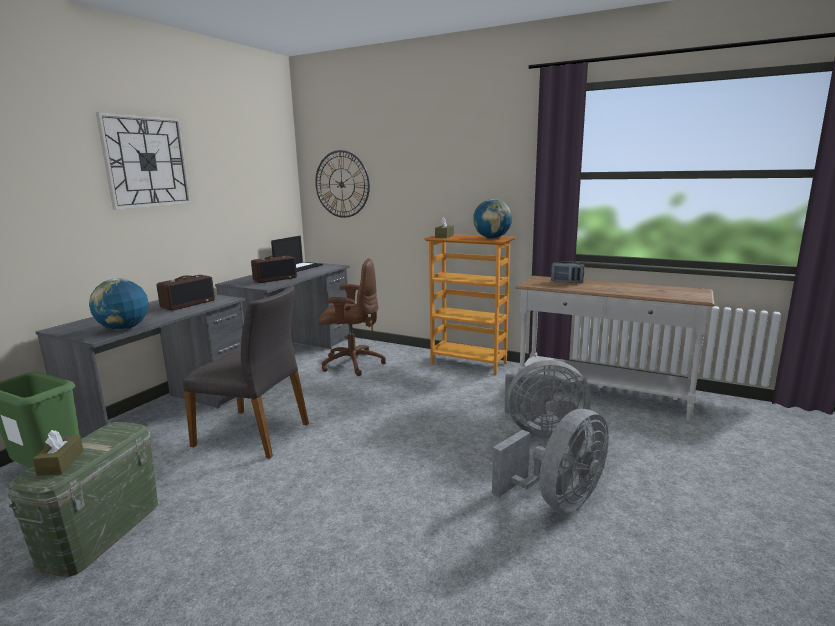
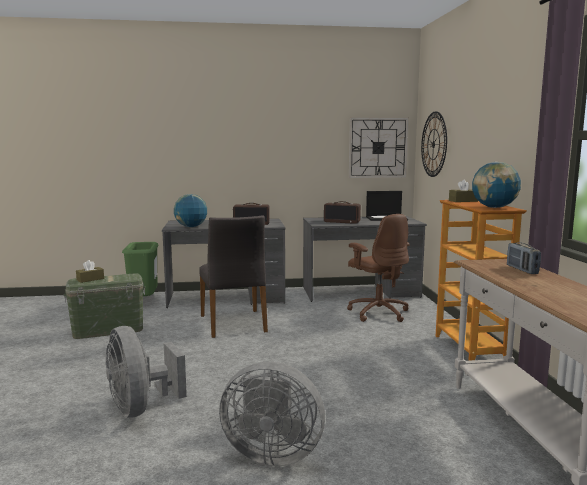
camera: 55 degrees right, 5 degrees down
(146, 162) = (260, 122): wall clock -> wall clock (378, 148)
(541, 431) = (386, 418): grey fan -> grey fan (140, 408)

